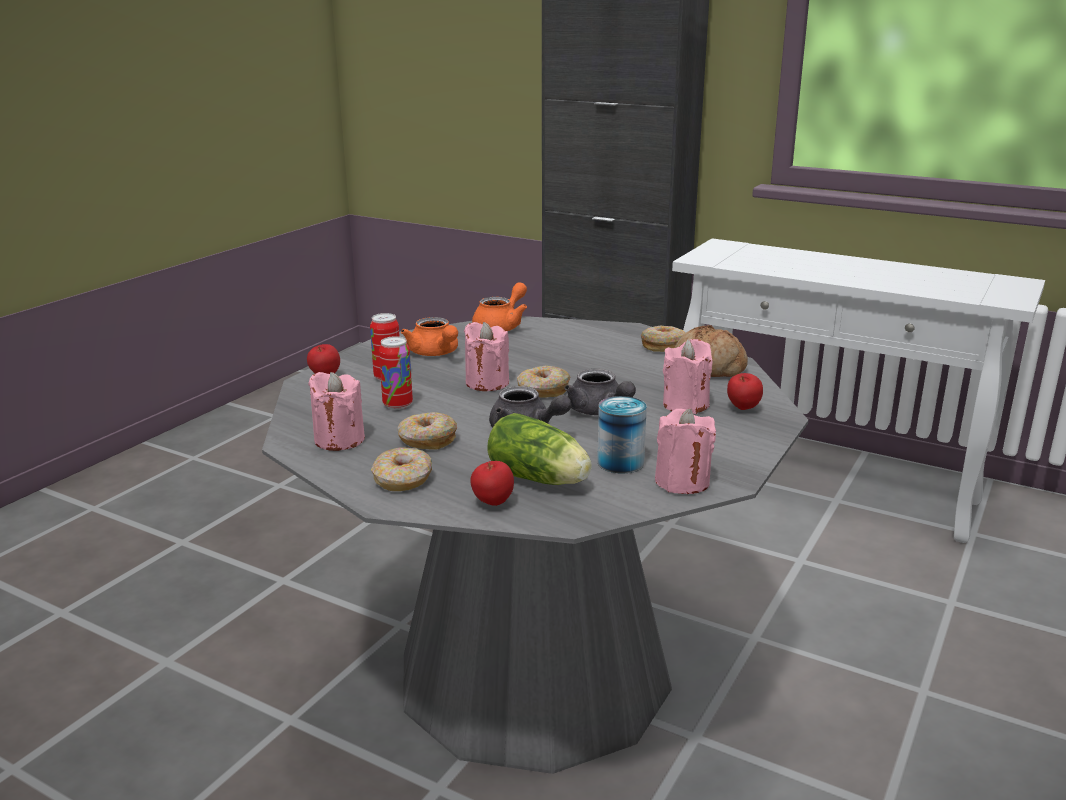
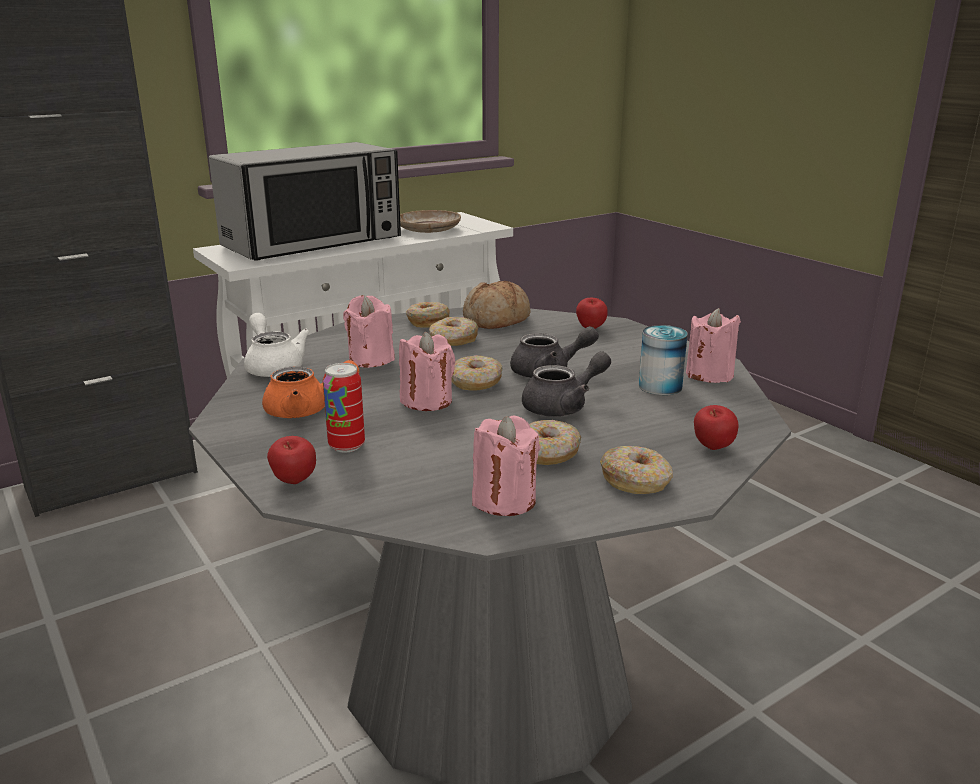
camera: 65 degrees left, 0 degrees up
(397, 405) = (436, 453): can -> none
(502, 326) = (273, 366): orange teapot -> white teapot
(541, 479) = (675, 421): lettuce -> none
(631, 364) = (453, 340): none -> donut
(685, 405) = (565, 342): pink candle -> pink candle (371, 359)
(799, 262) = (314, 243): none -> microwave
(939, 284) = (429, 229): none -> beige plate

